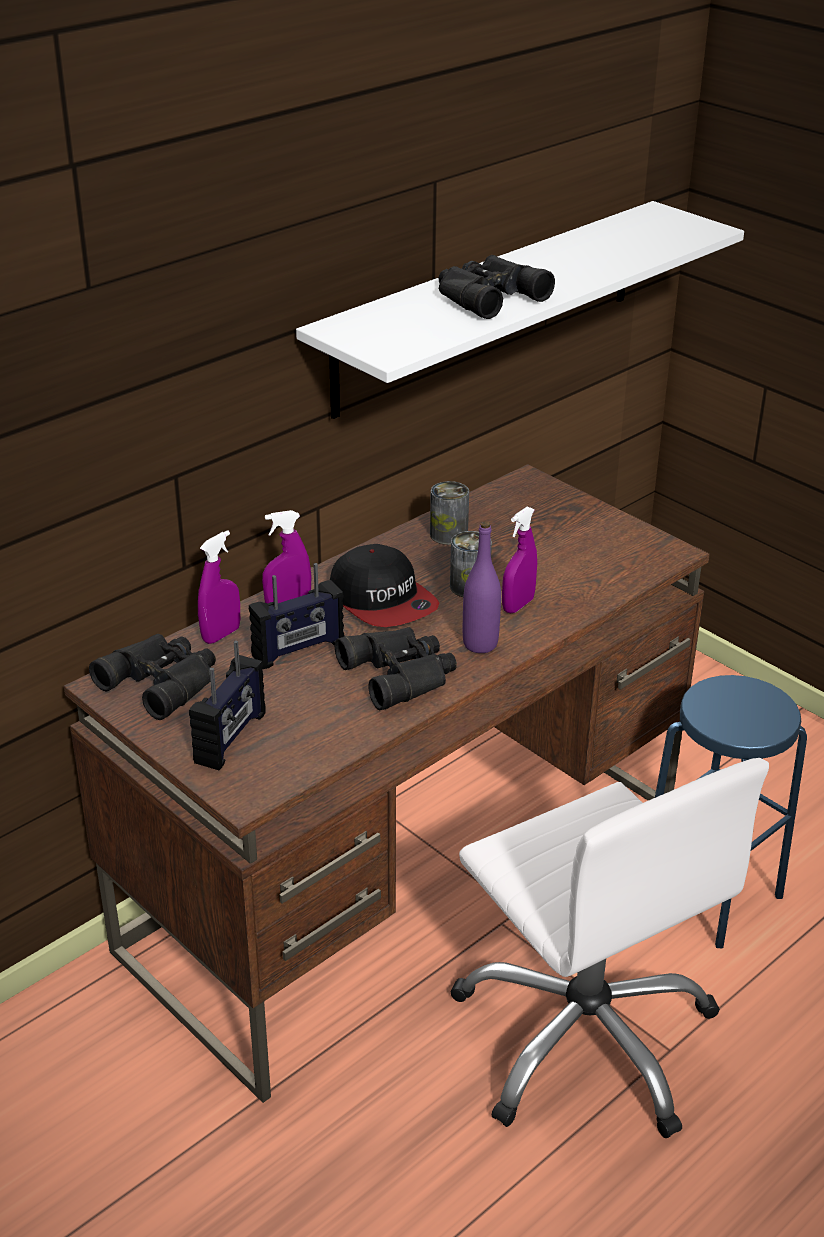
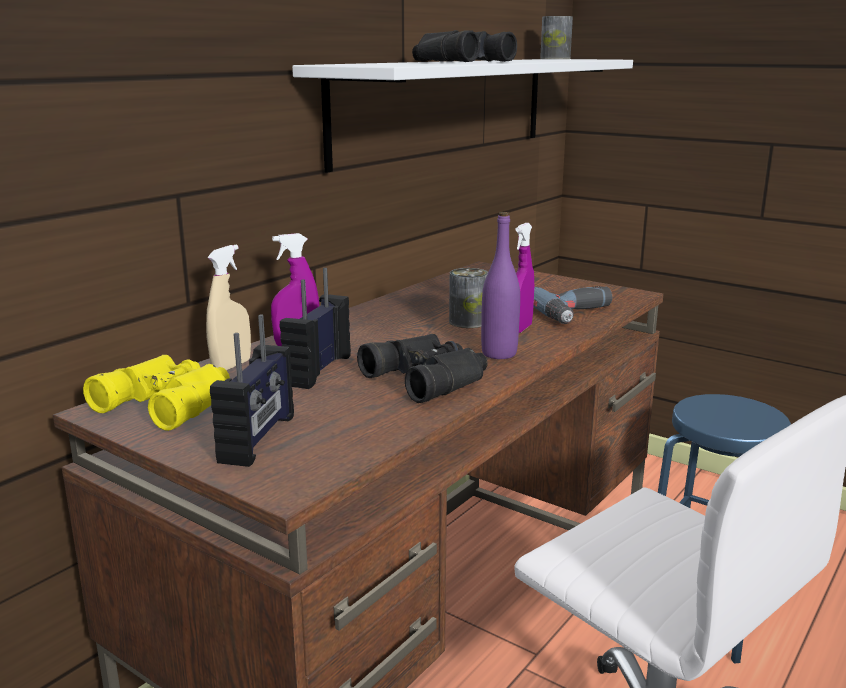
camera: 10 degrees left, 15 degrees down
(163, 681) = (171, 401): black binoculars -> yellow binoculars
(221, 635) = (231, 366): purple spray bottle -> beige spray bottle
(299, 650) = (317, 370): radio -> radio turned 150 degrees clockwise
(383, 600) = (390, 334): cap -> none
(448, 534) = (432, 296): can -> can (555, 59)
(591, 584) = (577, 314): none -> power drill

